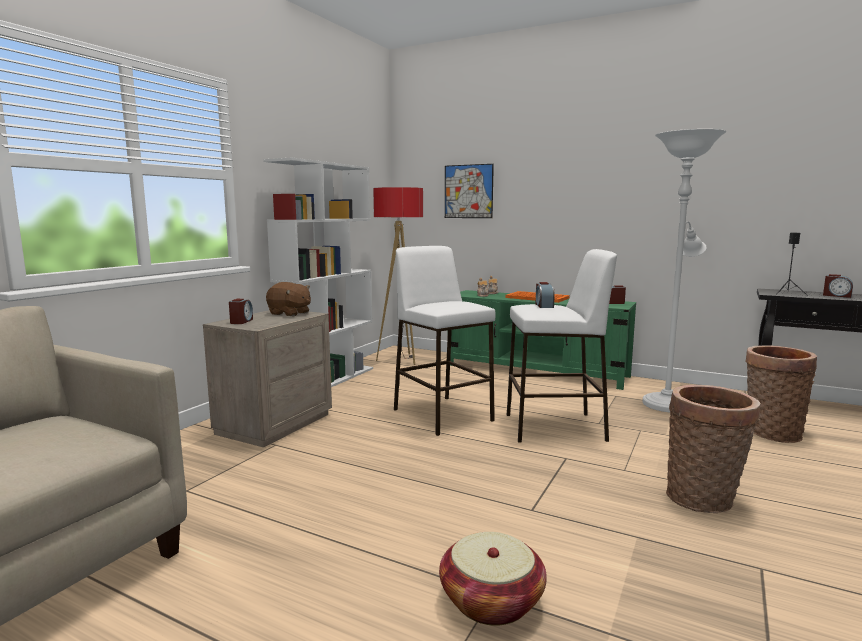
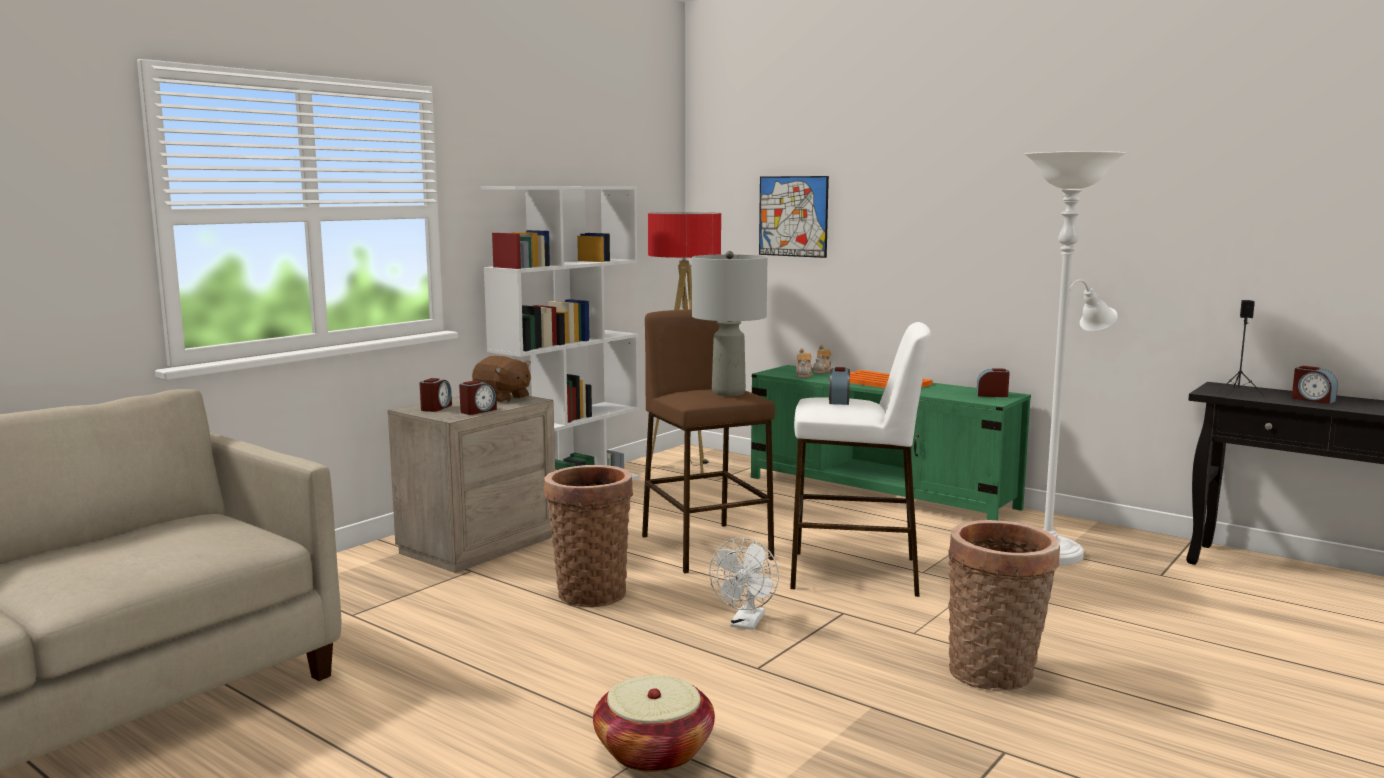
camera: 10 degrees right, 0 degrees up
(276, 322) = (478, 411): none -> alarm clock
(442, 415) = (705, 547): white stool -> brown stool
(462, 303) = (728, 393): none -> grey table lamp
(502, 472) = (746, 624): none -> white fan
(770, 432) = (1175, 600): basket -> basket (590, 592)

